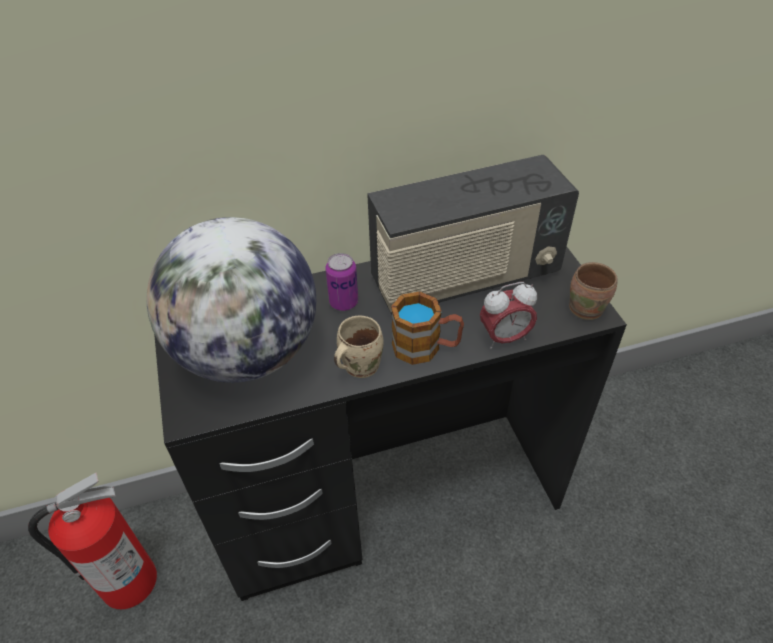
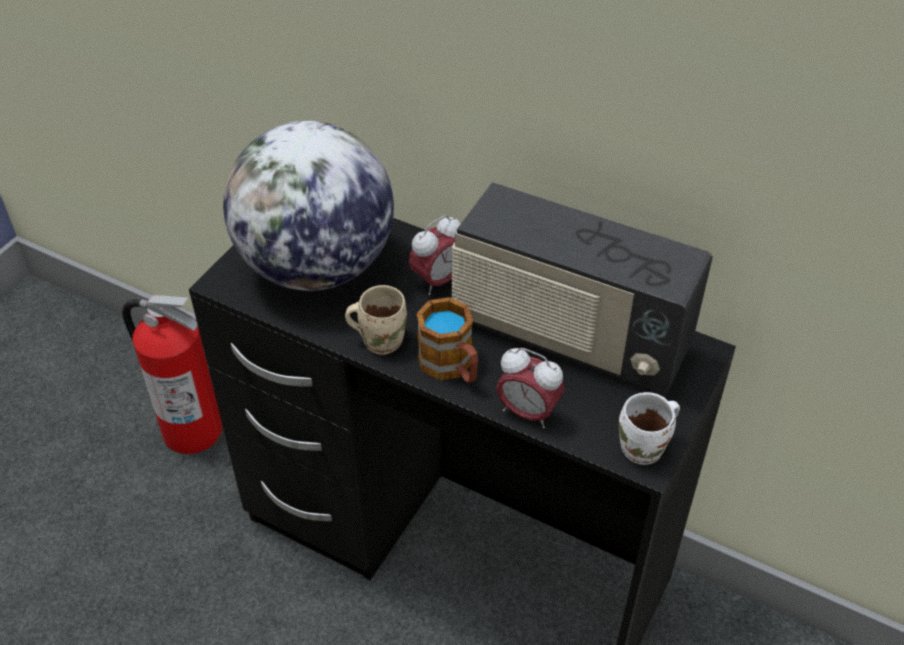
camera: 45 degrees right, 0 degrees up
(344, 302) = (438, 281): can -> alarm clock
(587, 308) = (645, 449): brown mug -> white mug

